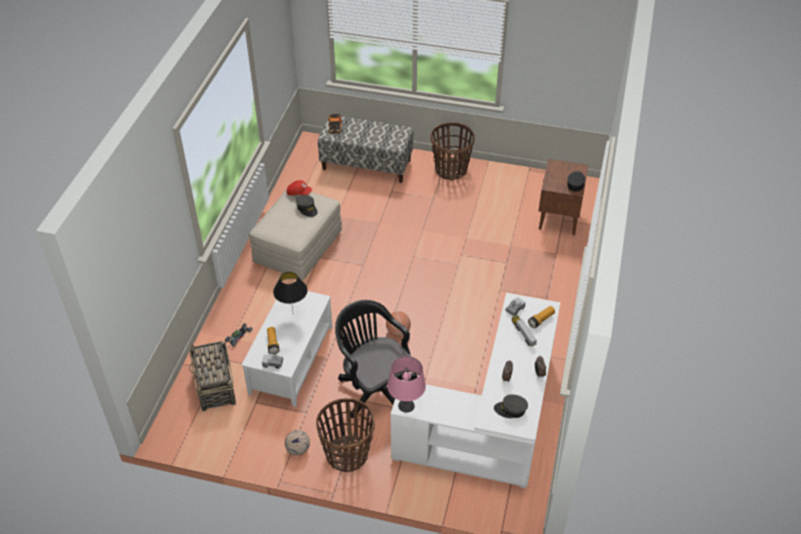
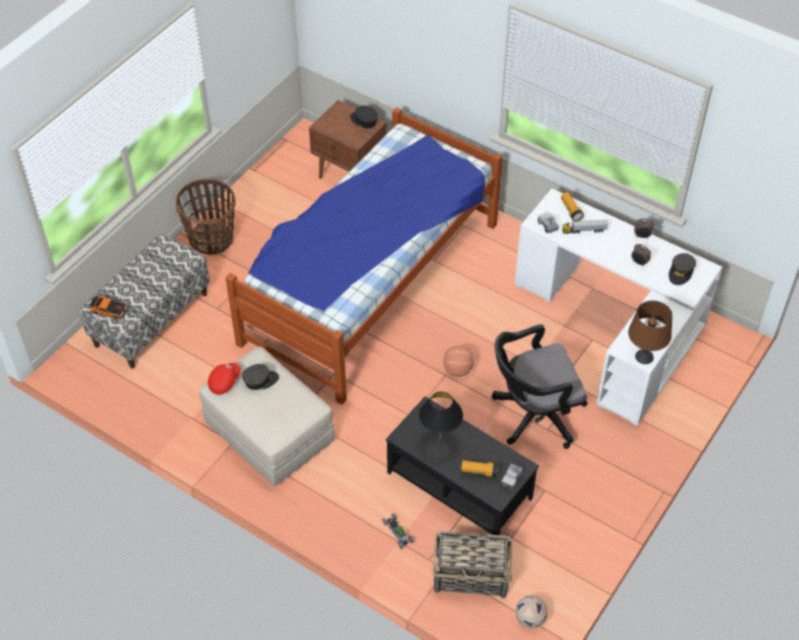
camera: 70 degrees left, 5 degrees up
(290, 360) = (458, 486): white coffee table -> black coffee table
(297, 449) = (594, 511): football -> football (530, 619)
(347, 454) = (615, 465): basket -> none
(406, 406) = (644, 356): pink table lamp -> brown table lamp
(457, 260) = (369, 282): none -> bed

